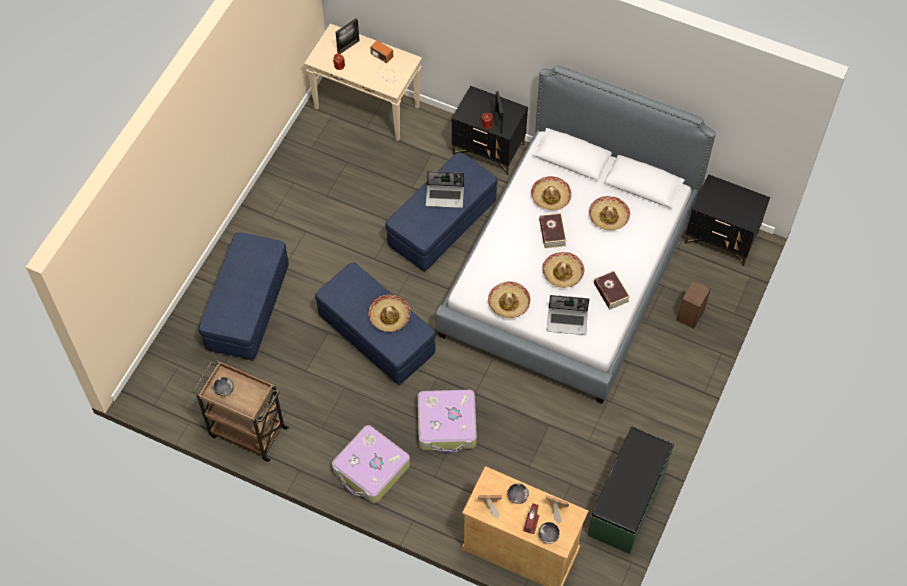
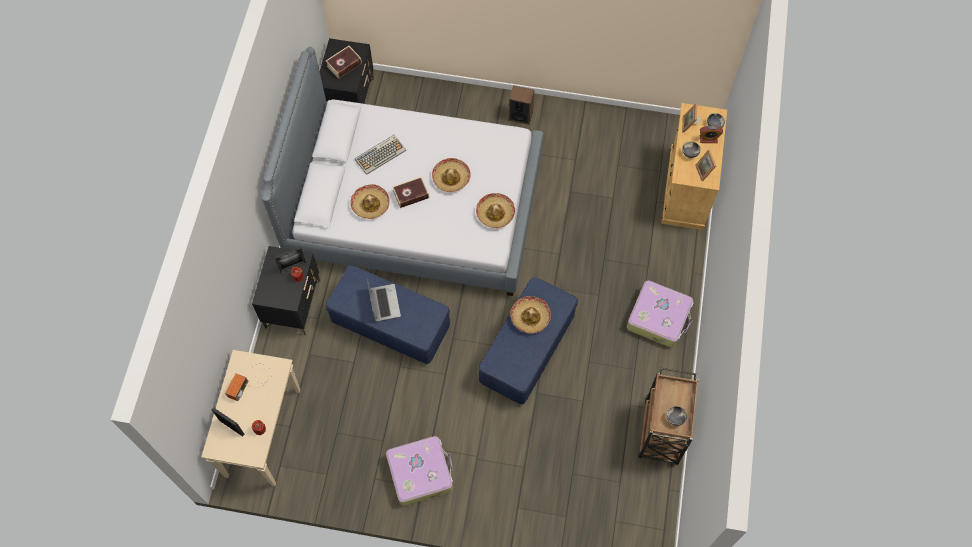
camera: 105 degrees left, 5 degrees up
(248, 308) = (533, 475): blue ottoman -> none
(447, 425) = (597, 268): suitcase -> suitcase (420, 473)
(567, 321) = (499, 164): laptop -> none
(608, 216) = (380, 154): hat -> keyboard
(611, 292) = (460, 138): book -> book (344, 64)
(628, 501) = (618, 123): green bench -> none
(690, 315) = (433, 108): speaker -> speaker (520, 115)

